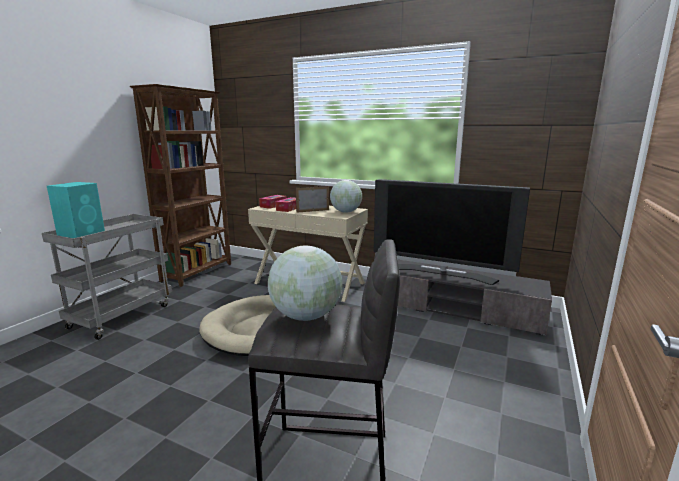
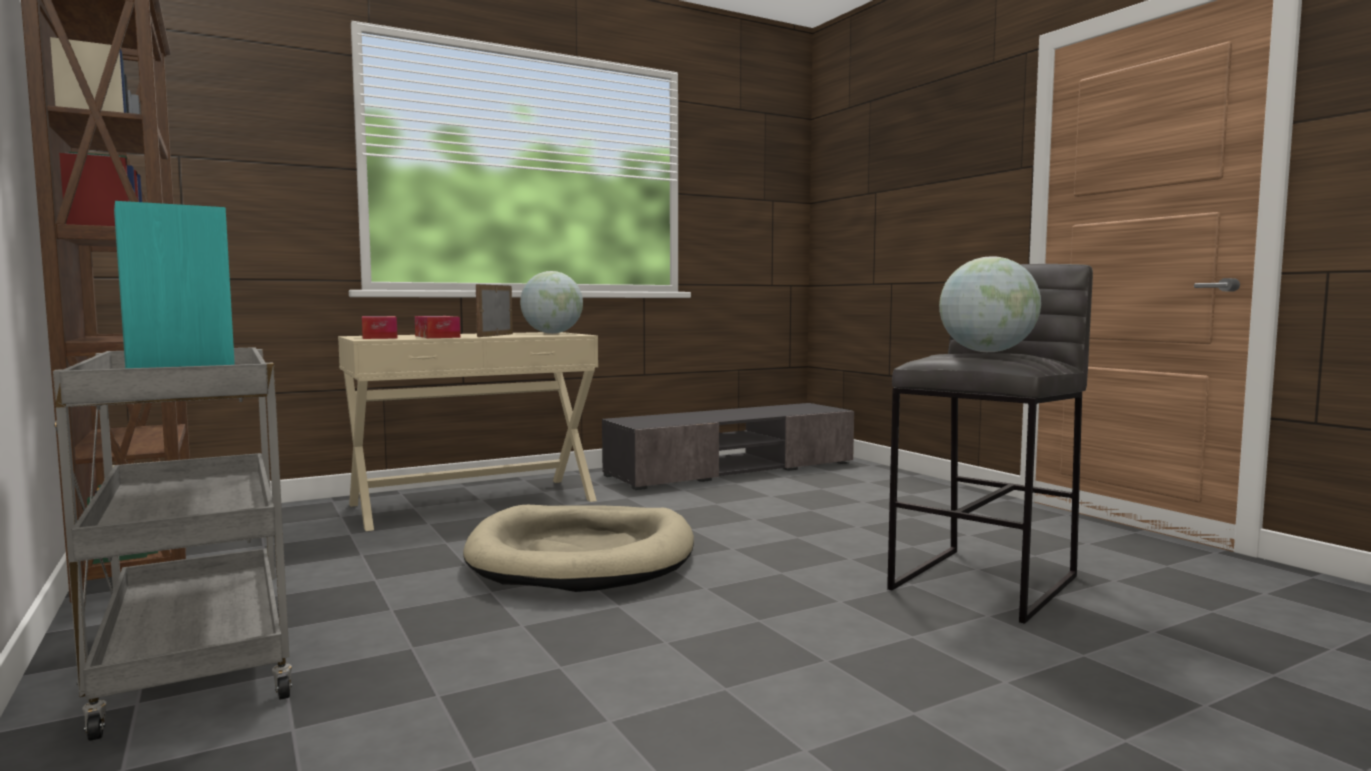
camera: 55 degrees left, 10 degrees down
(442, 274) = (712, 416): television -> none

